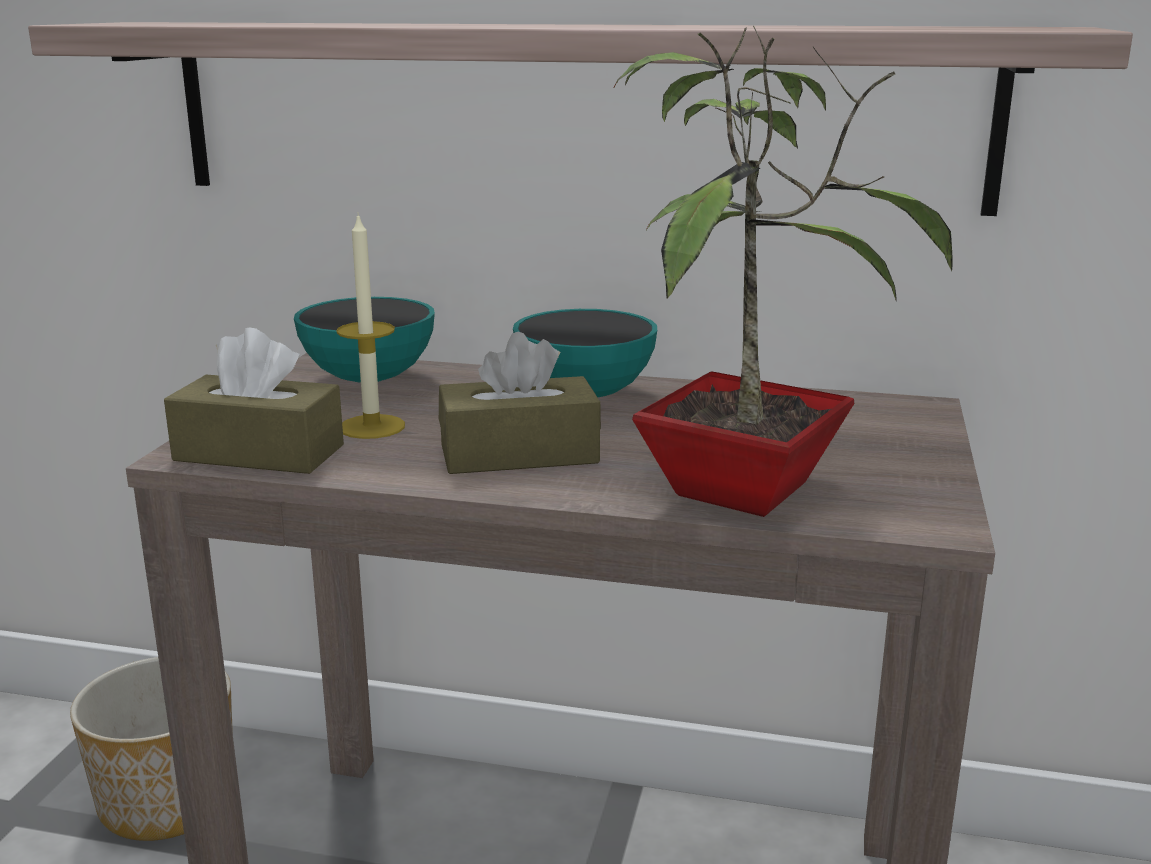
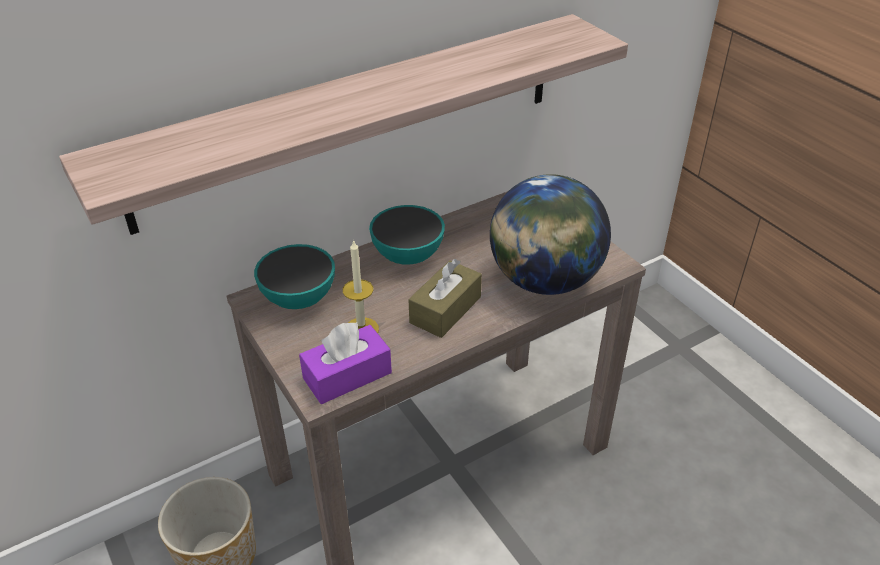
camera: 45 degrees left, 20 degrees up
(259, 453) = (347, 375): brown tissue box -> purple tissue box
(745, 488) = (544, 280): potted plant -> globe

